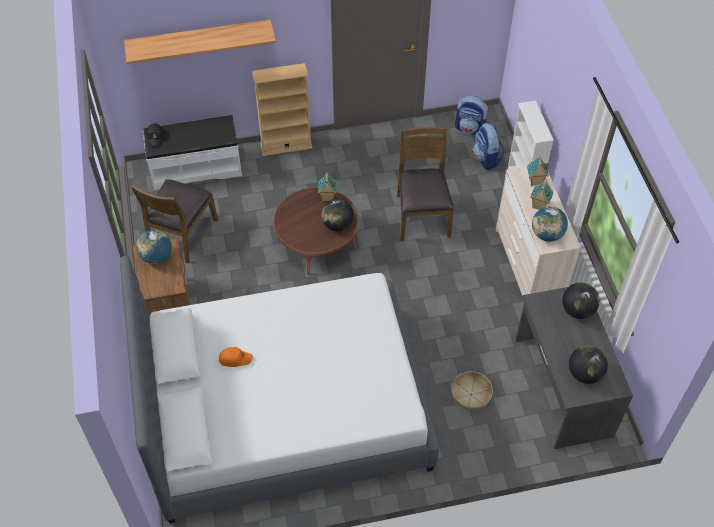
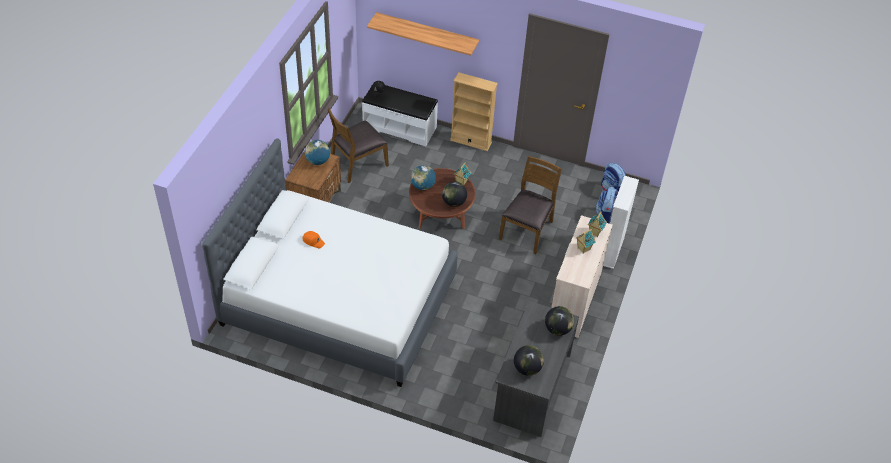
camera: 30 degrees right, 5 degrees down
(471, 394) = (465, 357): basket -> none
(547, 234) = (572, 269): globe -> globe (423, 186)

